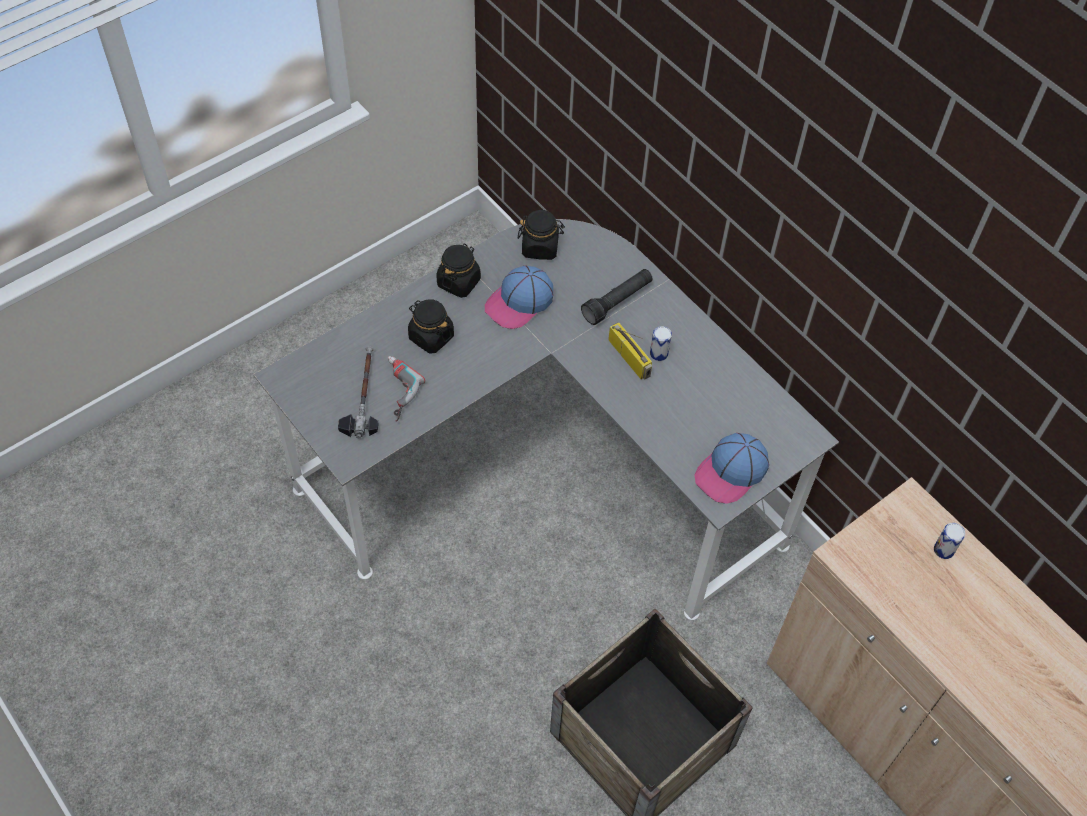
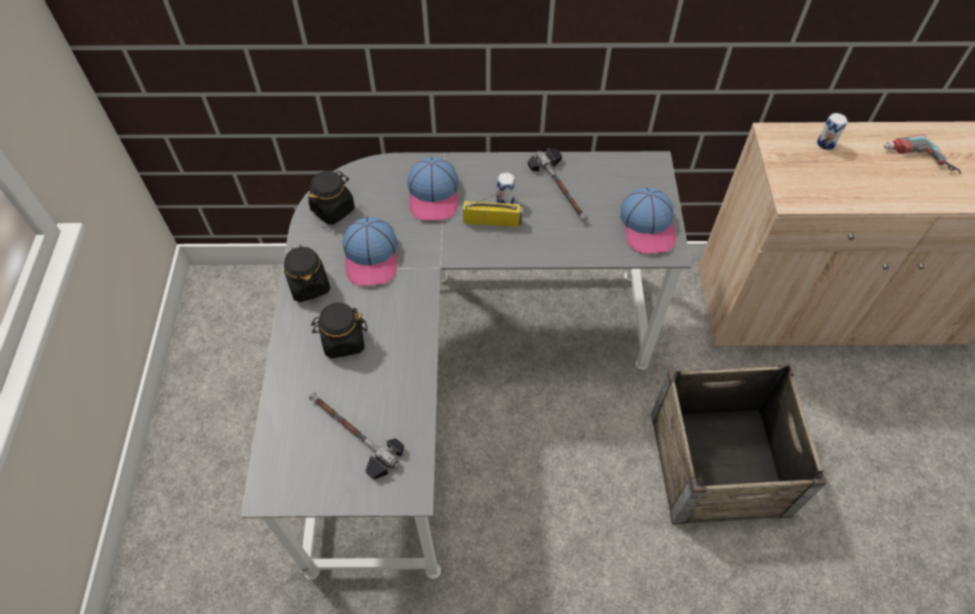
camera: 50 degrees left, 0 degrees up
(394, 390) = (371, 405): power drill -> power drill (918, 161)
(617, 302) = (434, 195): black flashlight -> cap
(711, 385) = (561, 188): none -> hammer

